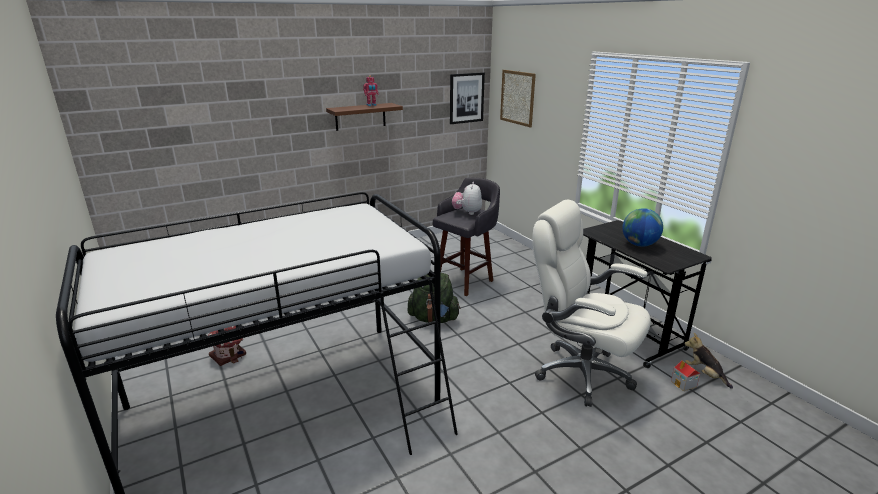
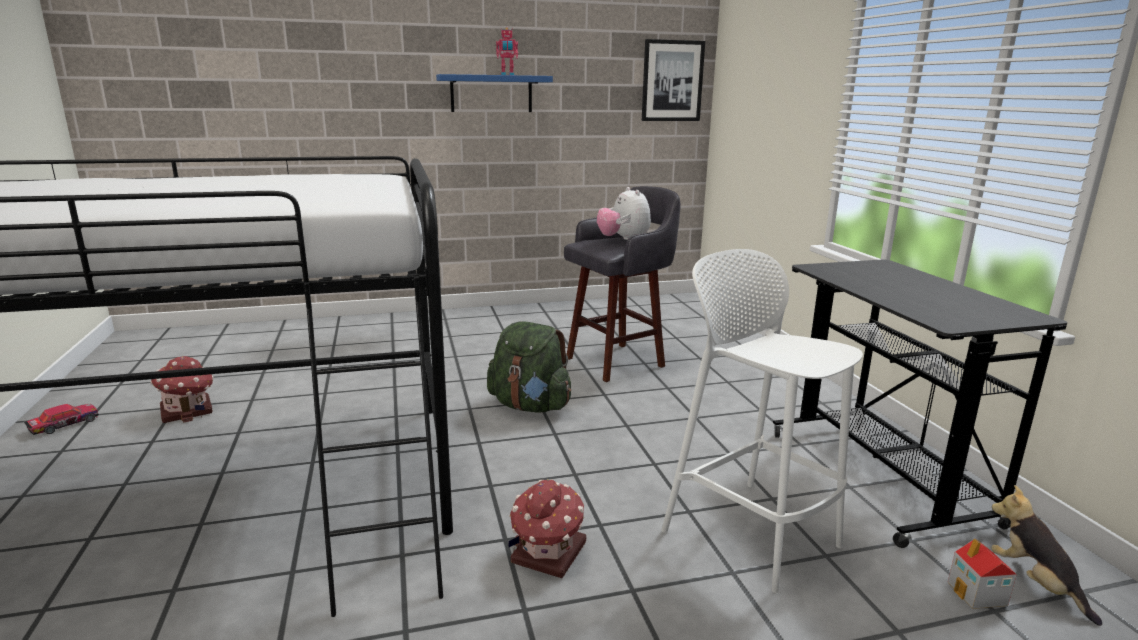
camera: 15 degrees right, 5 degrees down
(154, 378) = (63, 425): none -> toy car
(360, 116) = (491, 93): brown shelf -> blue shelf
(467, 212) = (623, 240): plush toy -> plush toy turned 45 degrees counterclockwise
(493, 402) = (547, 554): none -> toy house
(517, 97) = (750, 72): picture -> none
(581, 373) = (751, 533): white office chair -> white stool
(639, 245) = (907, 291): globe -> none

